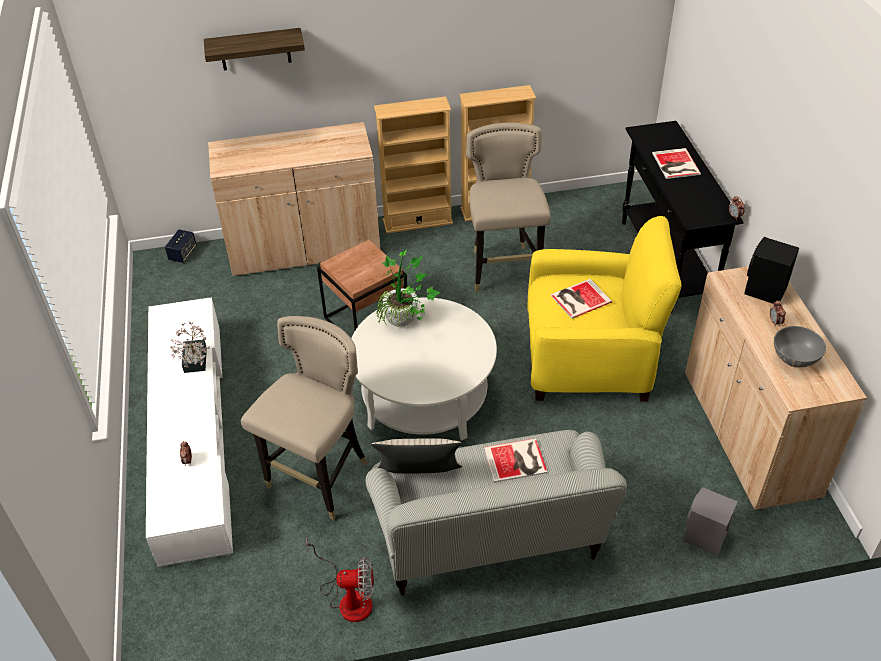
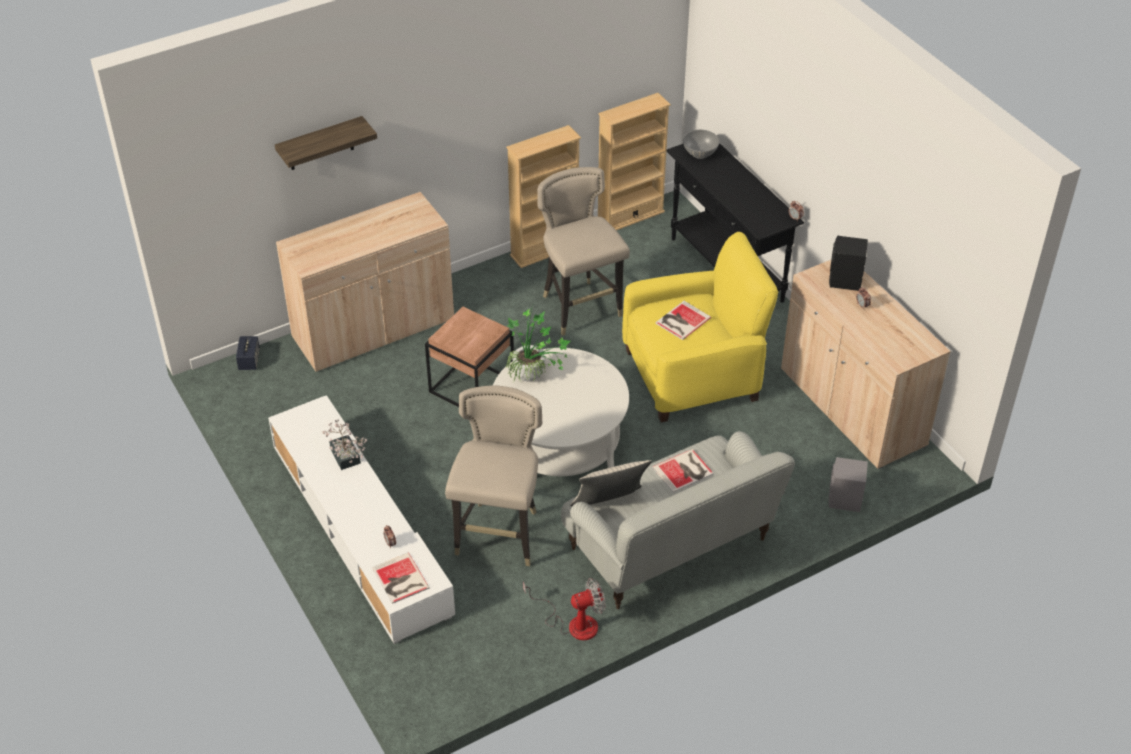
camera: 20 degrees left, 0 degrees up
(417, 221) = (473, 278): beige bookcase -> beige bookcase (630, 216)
(675, 164) = (726, 178): book -> book (400, 580)
(794, 358) = (887, 332): grey bowl -> grey bowl (700, 153)

